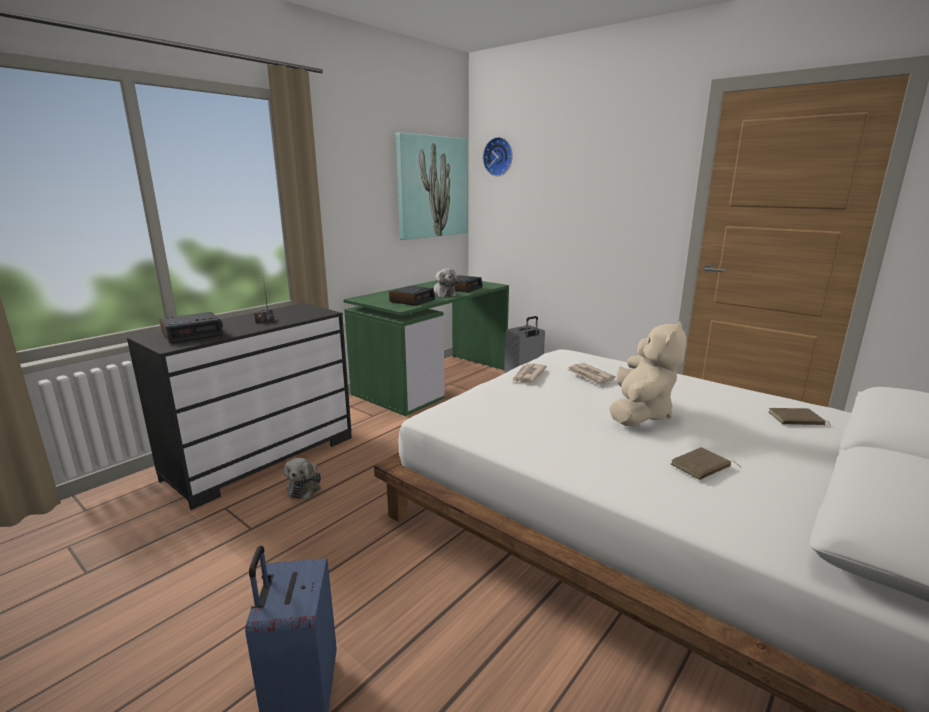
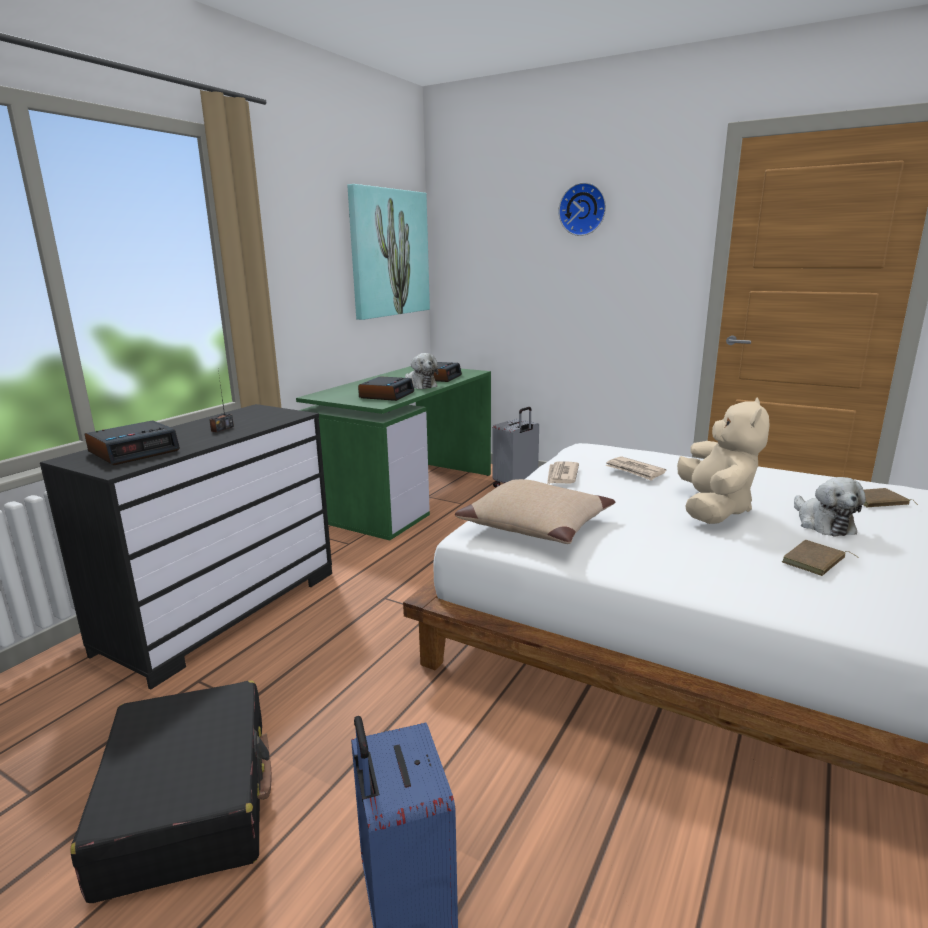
camera: 10 degrees left, 0 degrees up
(184, 595) = (189, 802): none -> black suitcase
(305, 487) = (296, 641): plush toy -> plush toy (822, 523)
(483, 414) = (536, 525): none -> beige pillow
(499, 157) = (467, 215): wall clock -> wall clock (583, 209)

